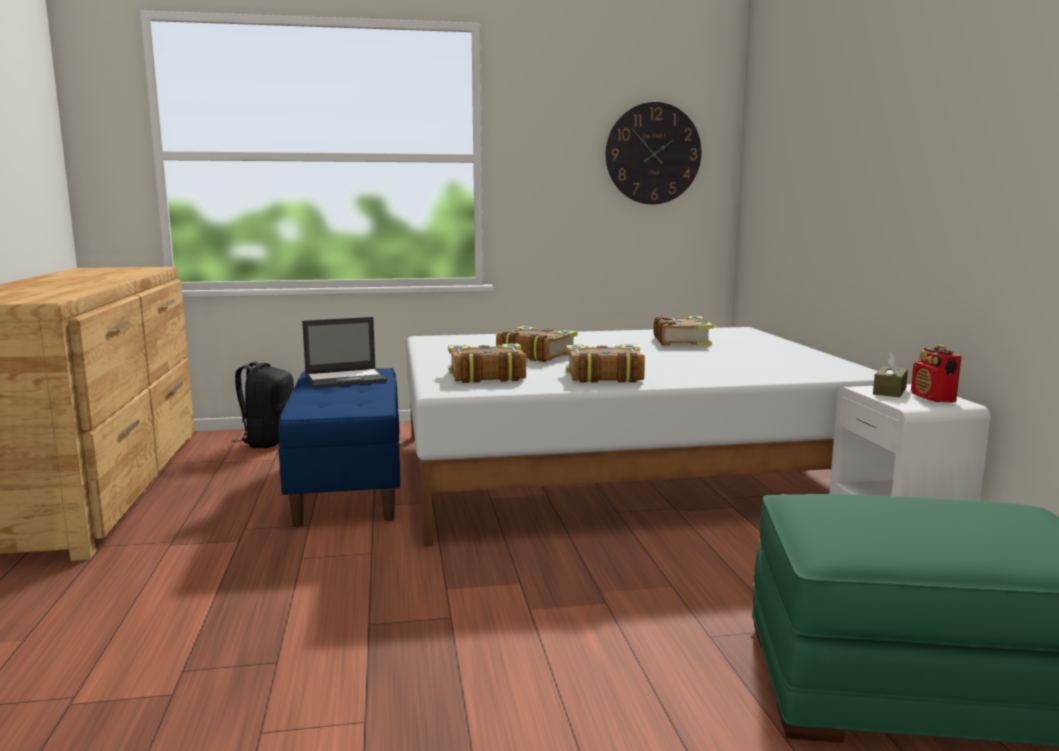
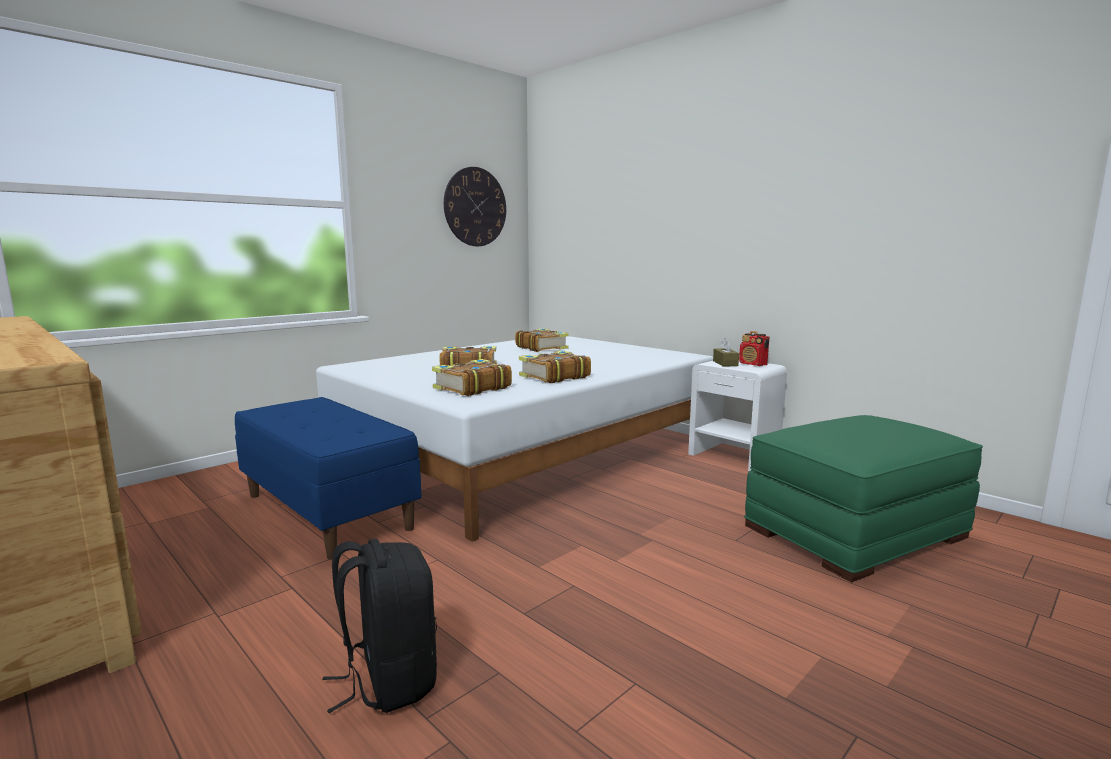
camera: 35 degrees left, 0 degrees up
(268, 441) = (175, 492): black backpack -> black backpack (388, 680)
(346, 379) = (300, 412): laptop -> none

